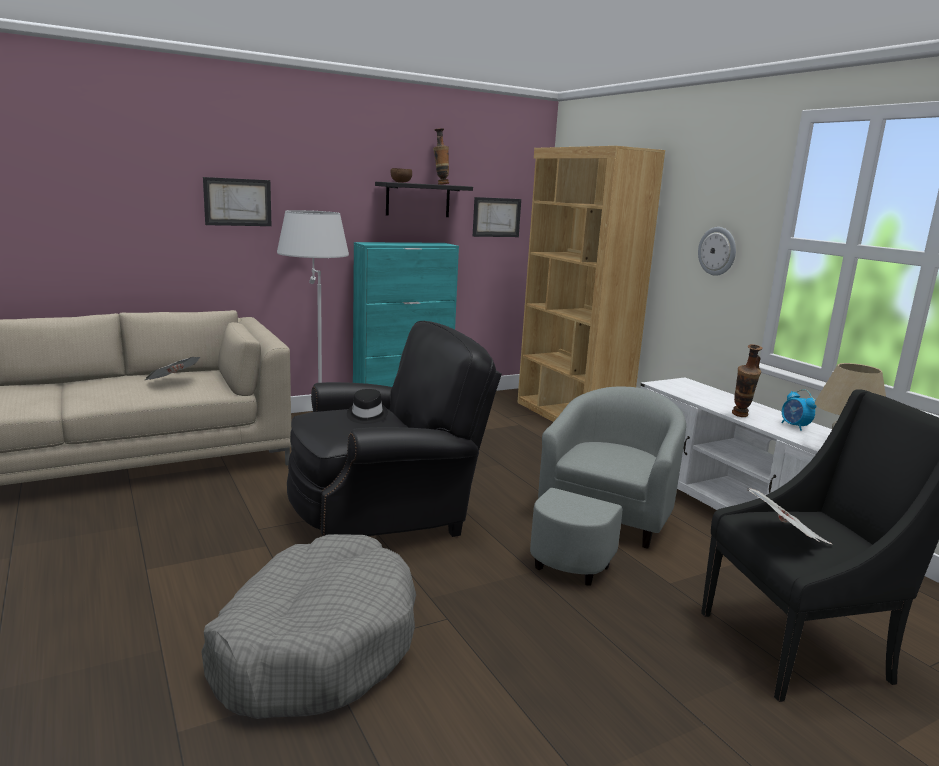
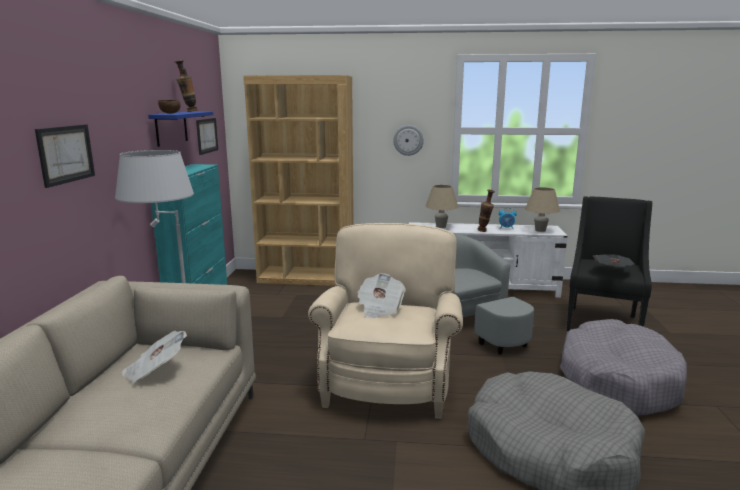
camera: 55 degrees left, 0 degrees up
(366, 415) = (380, 308): black hat -> newspaper
(385, 514) = (388, 380): black armchair -> beige armchair
(418, 200) = (171, 128): black shelf -> blue shelf
(578, 686) = (618, 381): none -> grey dog bed
(703, 393) = (441, 226): none -> beige table lamp

